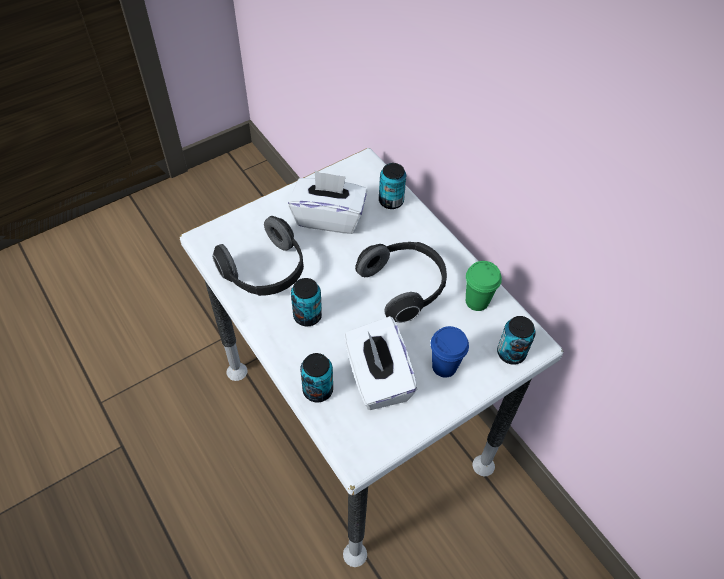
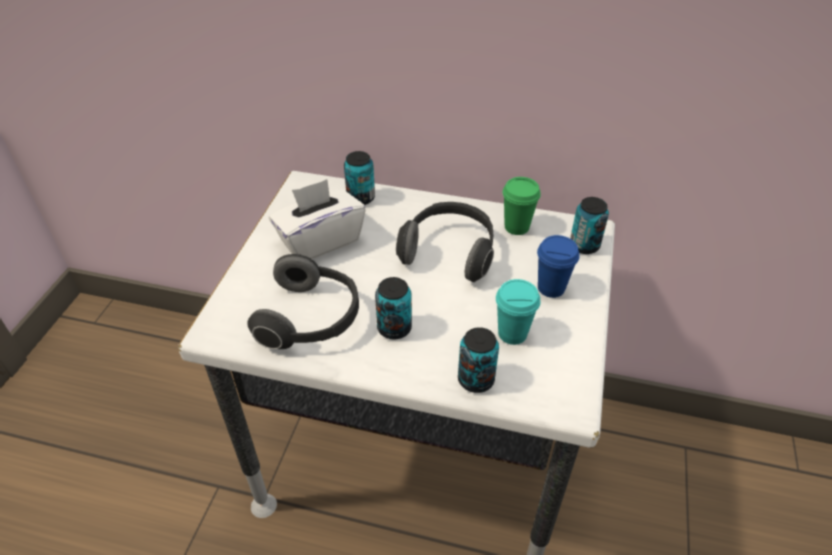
camera: 40 degrees left, 10 degrees down
(377, 378) = (512, 333): white tissue box -> turquoise cup

